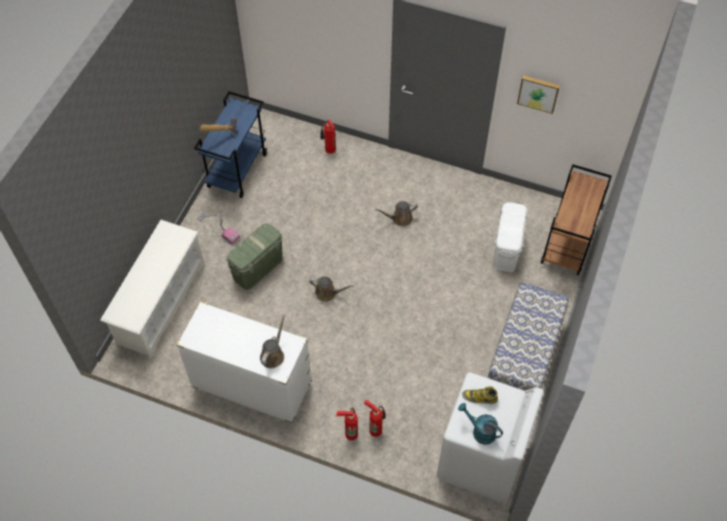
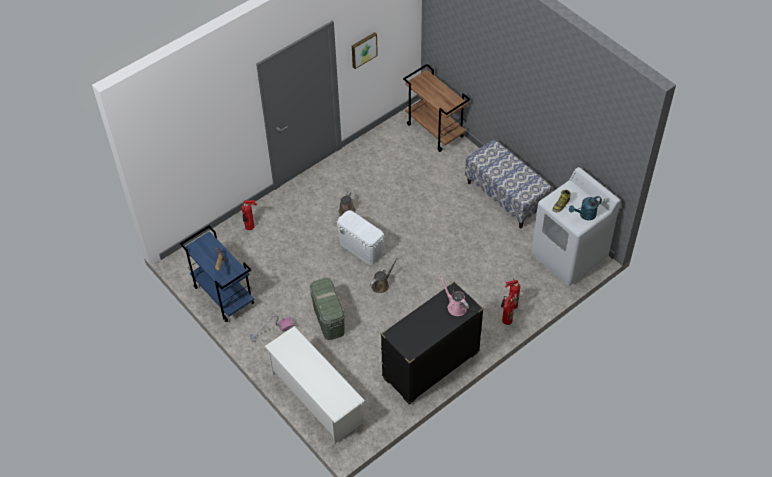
camera: 60 degrees left, 5 degrees down
(251, 386) = (430, 365): white dresser -> black dresser
(273, 355) = (455, 306): brown watering can -> pink watering can
(506, 249) = (415, 164): white storage box -> white storage box (361, 248)

